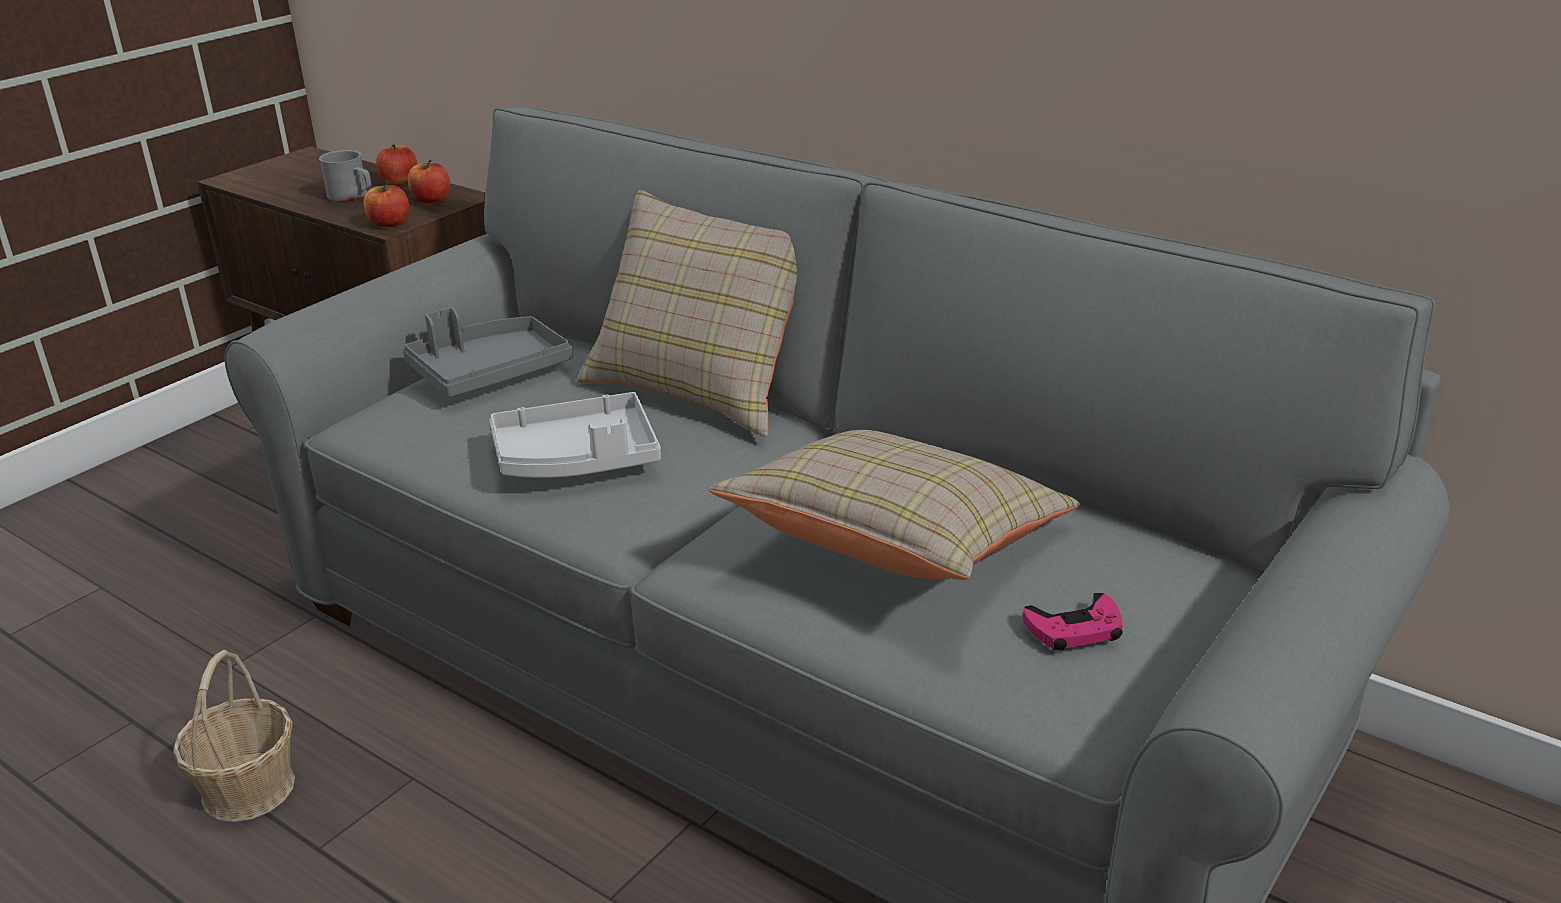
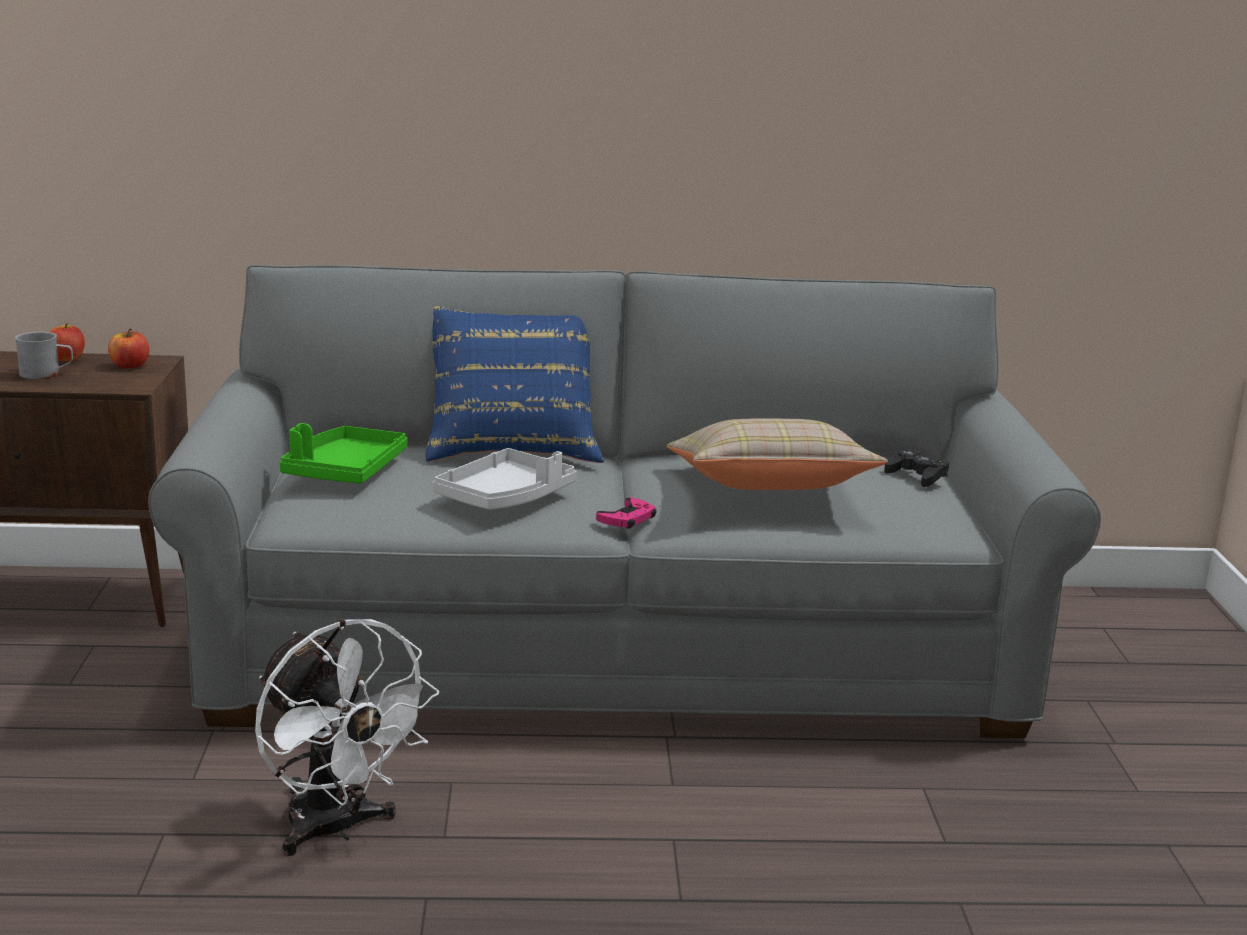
camera: 40 degrees left, 10 degrees down
(249, 788) = (336, 830): basket -> white fan
(389, 224) = (130, 385): apple -> none
(489, 372) = (345, 471): grey tray -> green tray
(703, 386) = (512, 448): beige pillow -> blue pillow
(1075, 629) = (906, 498): pink game controller -> pink game controller (627, 519)
(1158, 590) = (917, 475): none -> black game controller

